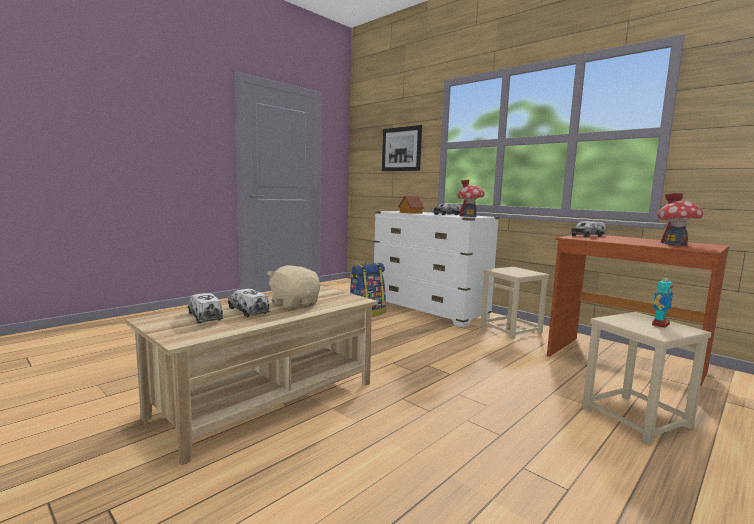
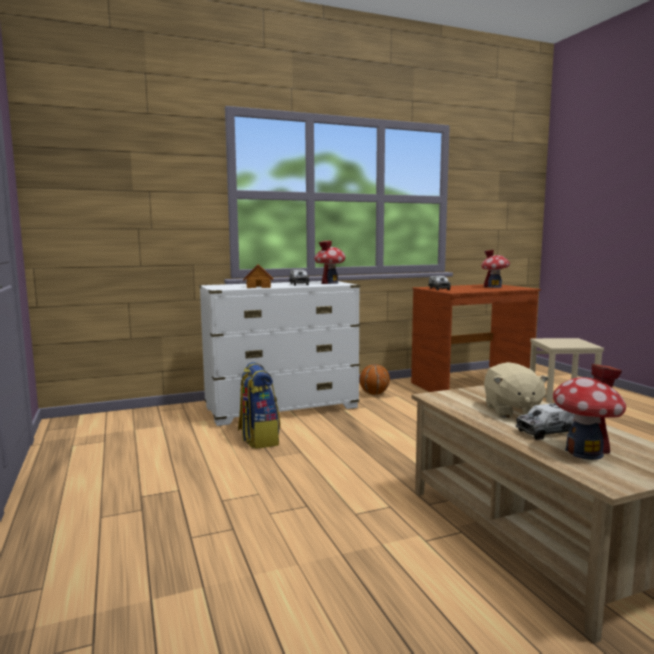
camera: 65 degrees left, 0 degrees up
(205, 316) = (584, 452): toy truck -> toy house
(294, 303) = (511, 411): beige plush toy -> beige plush toy turned 75 degrees counterclockwise
(401, 149) = (155, 193): picture -> none
(511, 329) = (374, 394): beige stool -> basketball
(660, 324) = (565, 341): toy robot -> none

